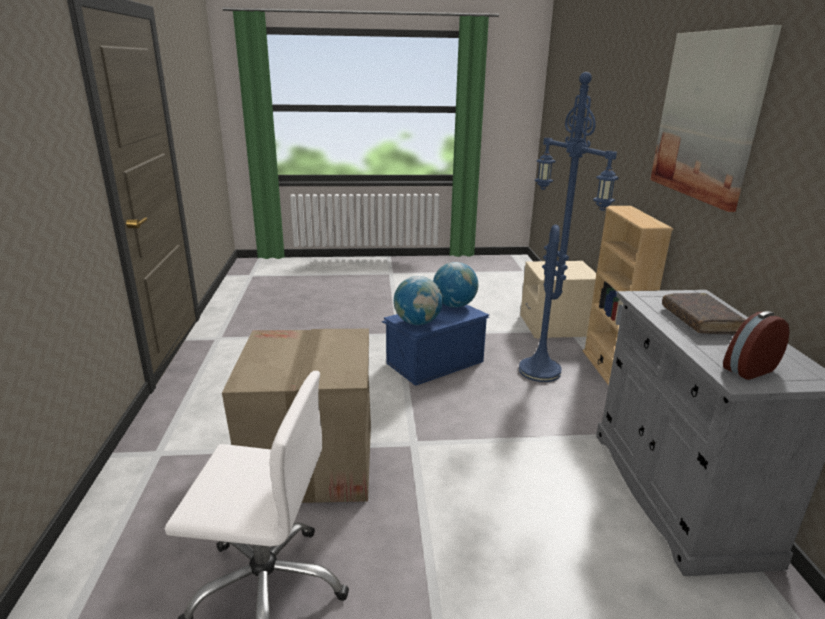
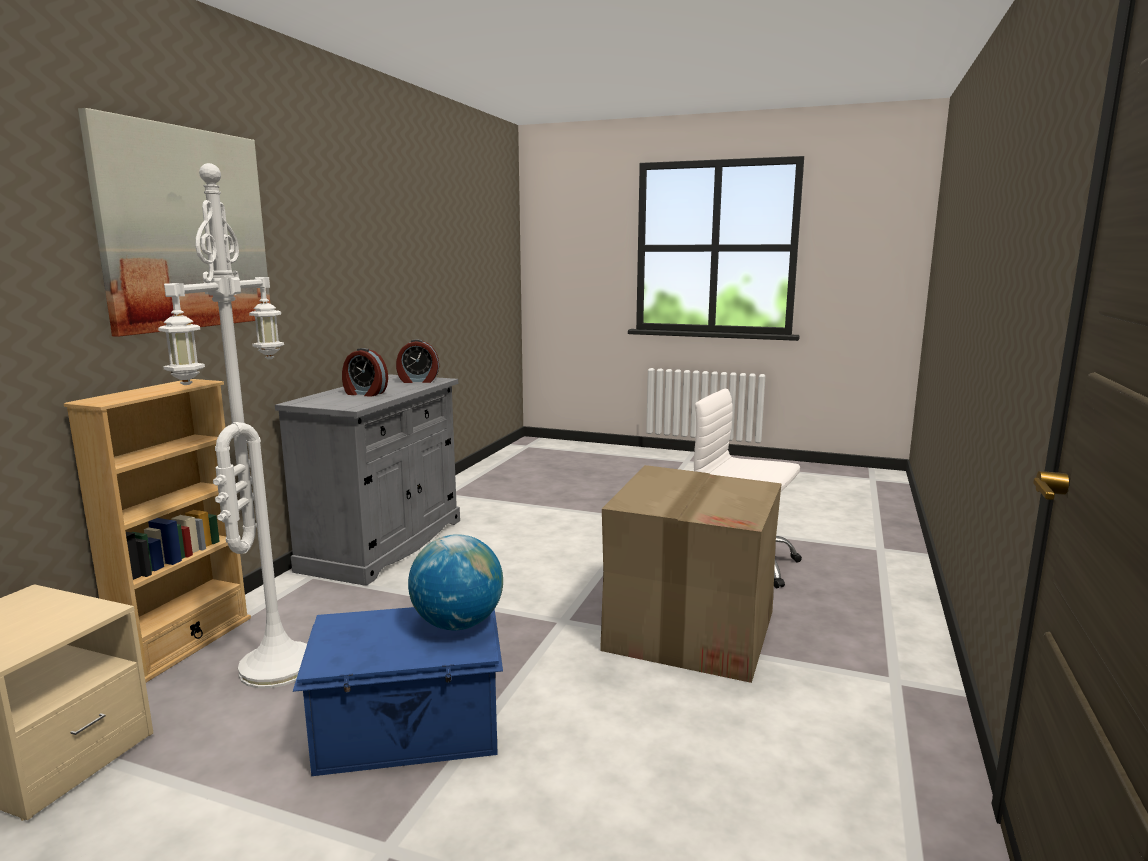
camera: 155 degrees left, 10 degrees down
(454, 305) = (335, 651): globe -> none
(543, 371) = (274, 665): blue floor lamp -> white floor lamp
(699, 321) = (365, 393): brown book -> alarm clock

